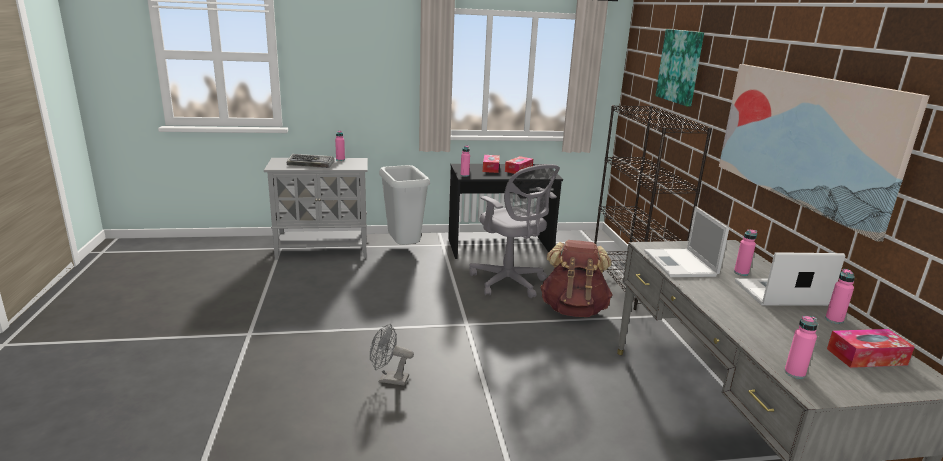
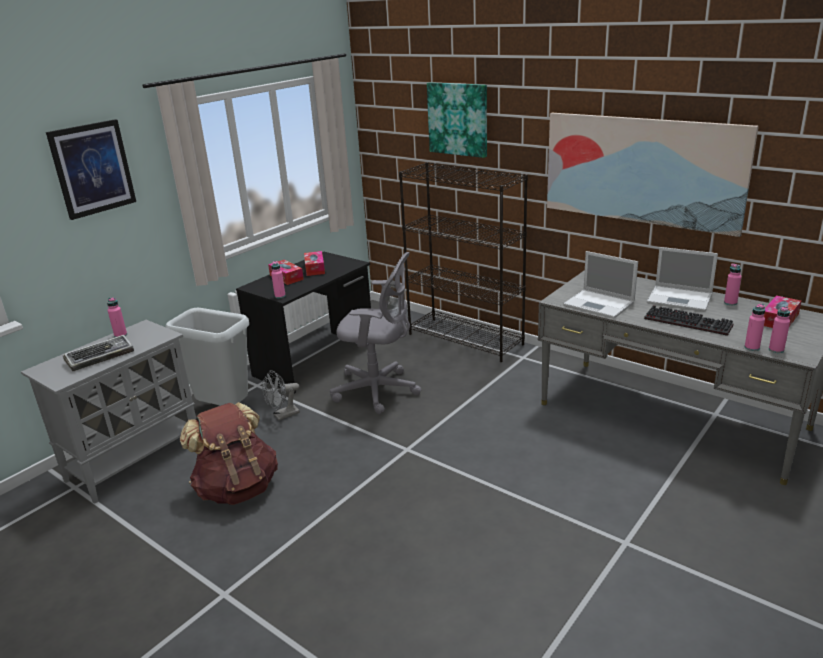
camera: 40 degrees left, 5 degrees up
(364, 41) = (92, 168): none -> picture
(389, 379) = (428, 537): grey fan -> grey fan (283, 415)
(573, 309) = (462, 386): brown backpack -> brown backpack (237, 488)
(741, 273) = (638, 293): pink bottle -> pink bottle (751, 347)
(743, 311) = (689, 322): none -> keyboard
(779, 294) = (681, 299): laptop -> laptop turned 105 degrees counterclockwise

